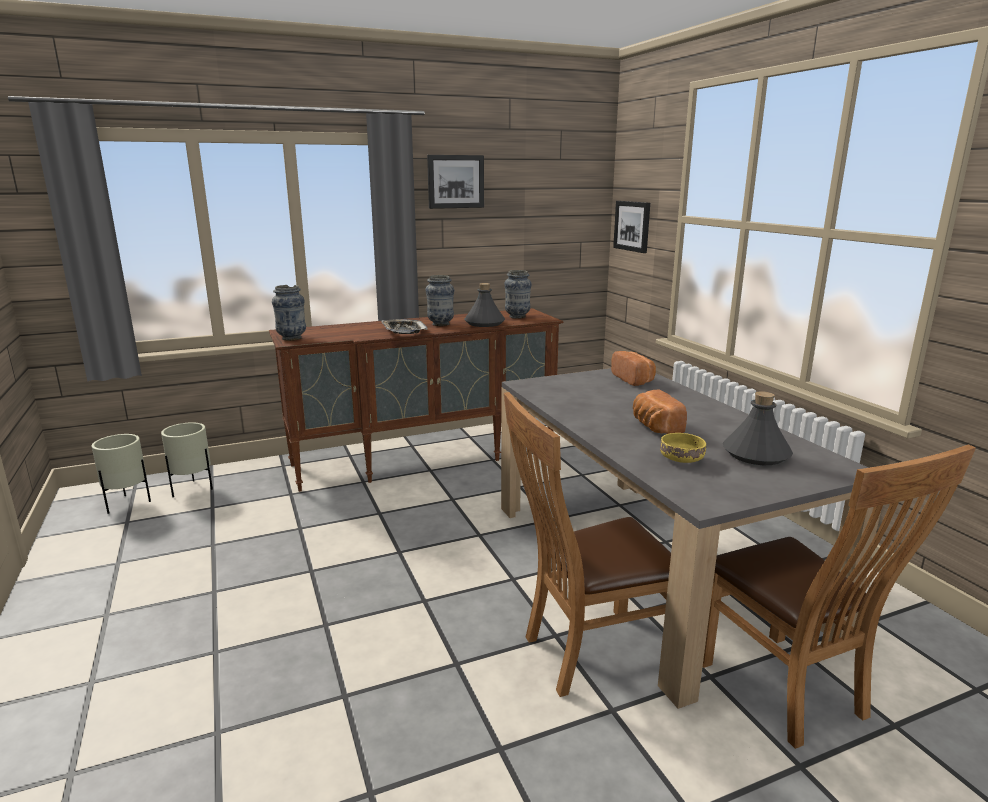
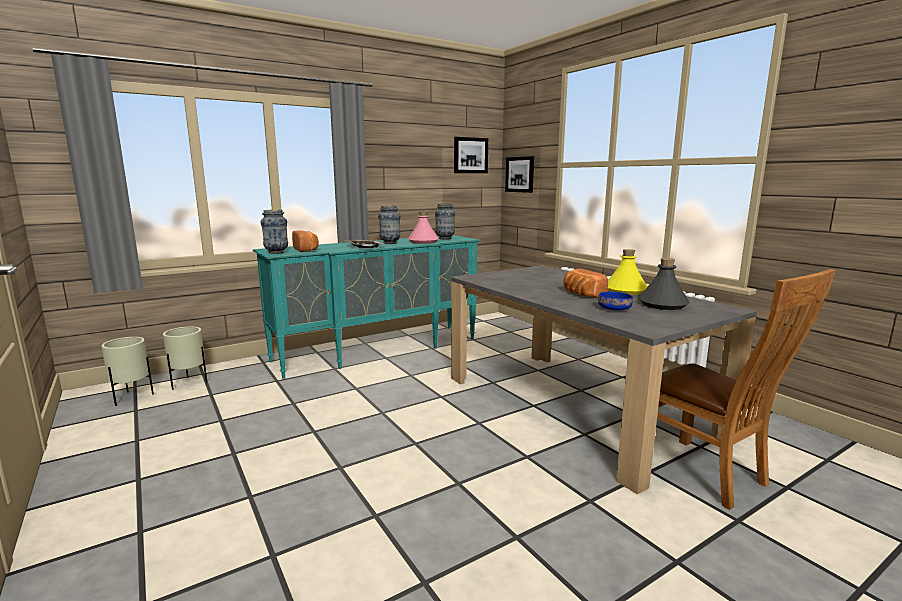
camera: 10 degrees left, 5 degrees down
(426, 457) = (379, 350): brown cabinet -> turquoise cabinet
(455, 181) = (393, 139): picture -> picture (470, 155)
(484, 323) = (423, 242): grey bottle -> pink bottle
(587, 653) = (555, 466): brown chair -> none
(634, 379) = (547, 272): bread -> bread (306, 250)
(682, 459) = (614, 309): yellow bowl -> blue bowl
(720, 423) = (625, 291): none -> yellow bottle

